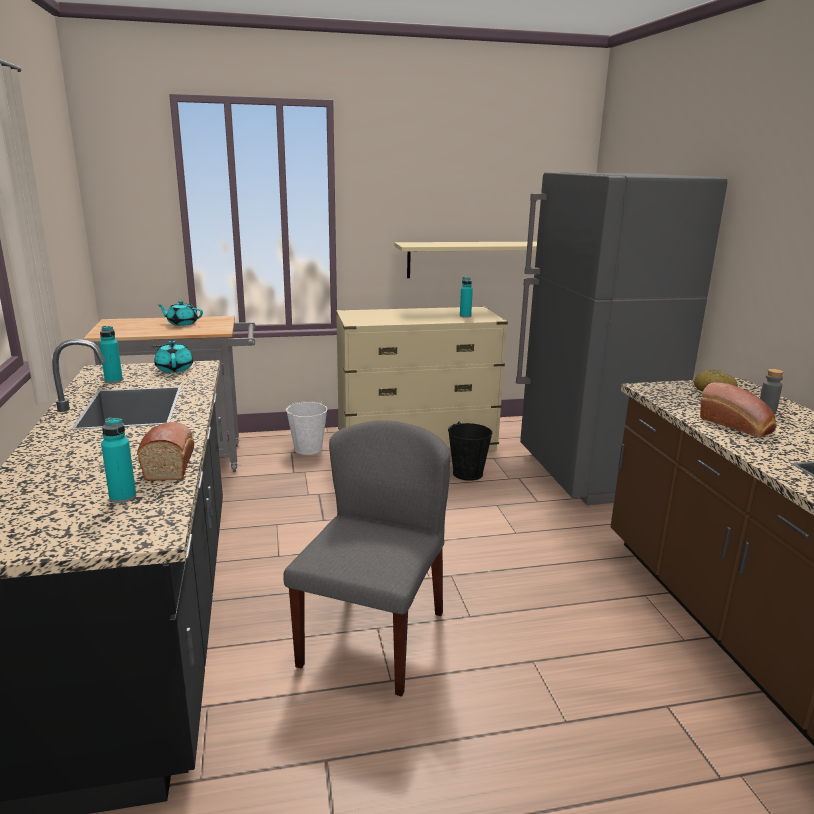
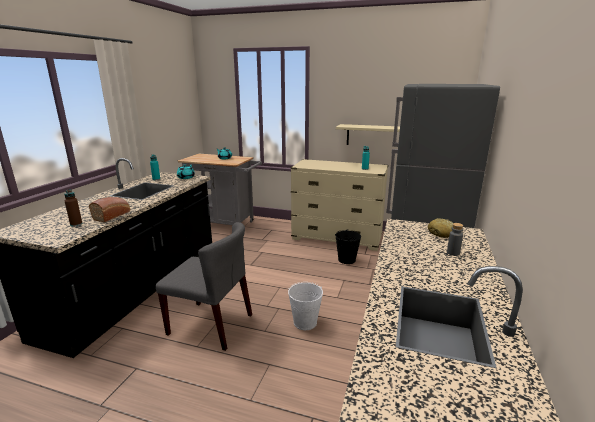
camera: 30 degrees right, 0 degrees up
(123, 497) = (76, 224): turquoise bottle -> brown bottle
(308, 449) = (281, 230): white bucket -> white bucket (305, 322)
(372, 637) = (211, 324): grey chair -> grey chair turned 60 degrees clockwise
(737, 425) = (412, 256): bread -> none

